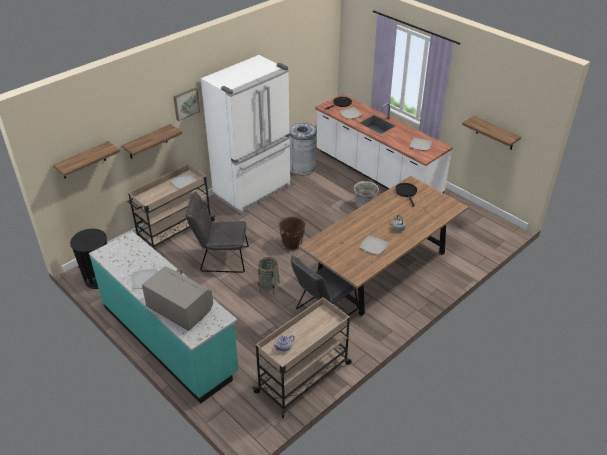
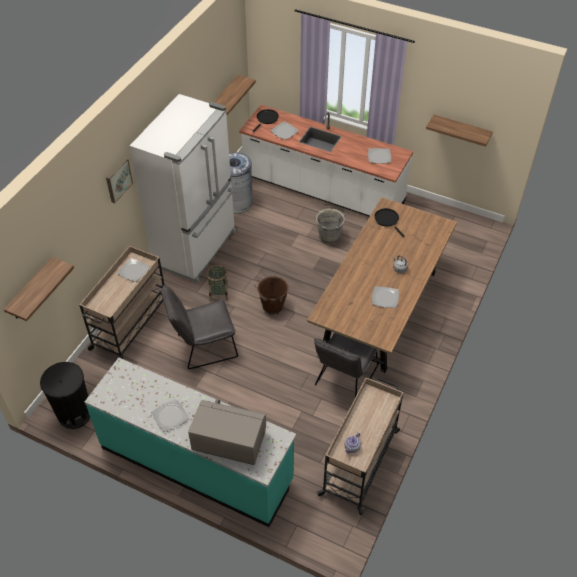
camera: 20 degrees left, 10 degrees up
(147, 142) = (88, 239): shelf -> shelf (224, 98)
(268, 286) = (272, 366): basket -> basket (218, 293)

